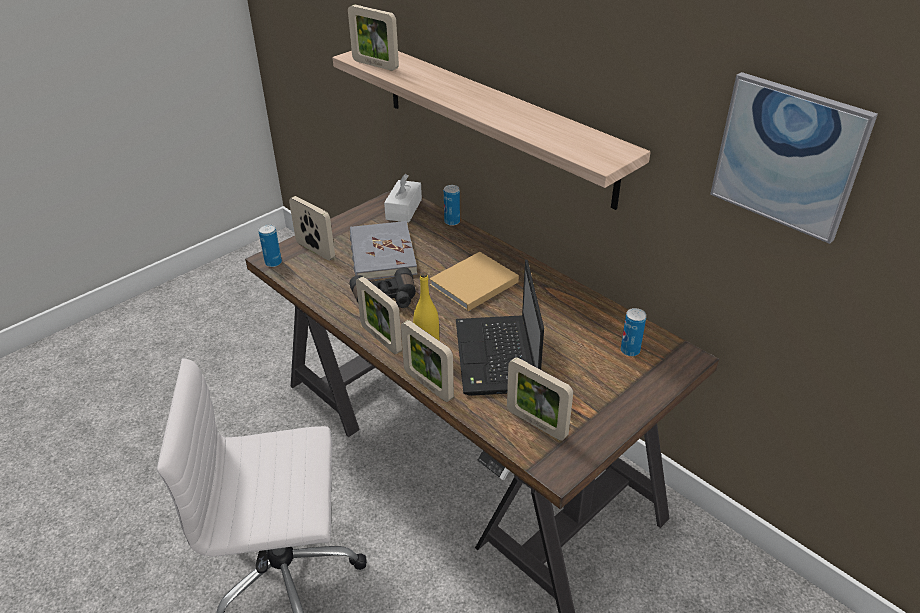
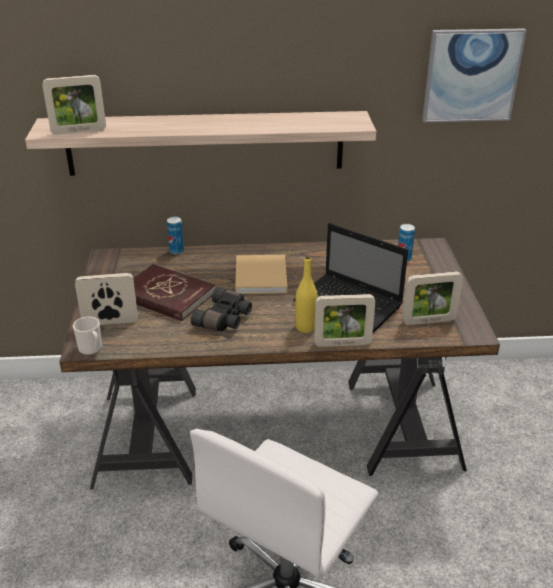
camera: 50 degrees left, 5 degrees down
(273, 263) = (91, 349): can -> mug
(381, 339) = (266, 341): picture frame -> none
(382, 254) = (166, 296): grey book -> red book
(404, 209) = (126, 261): white tissue box -> none

